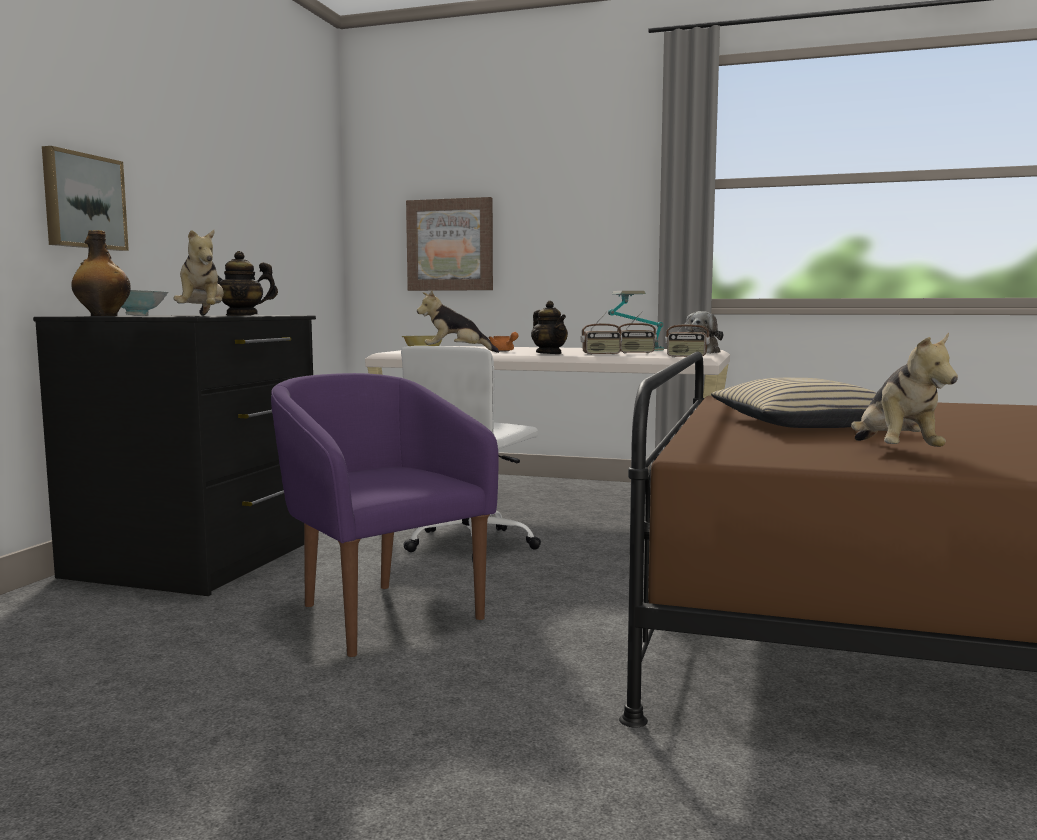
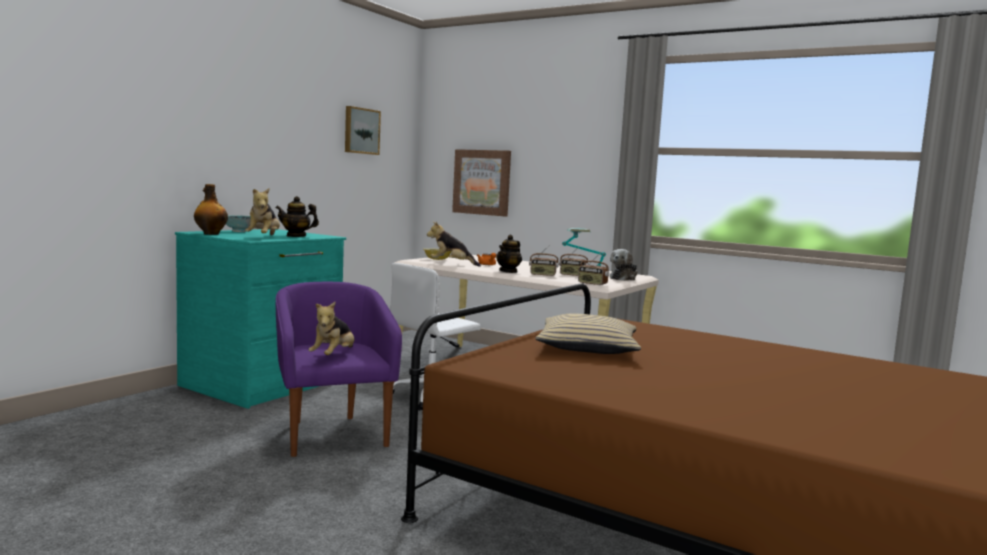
camera: 15 degrees right, 0 degrees up
(83, 201) = (214, 162): picture -> picture (361, 131)
(199, 558) = (262, 384): black dresser -> turquoise dresser
(549, 354) = (508, 271): teapot -> teapot turned 45 degrees clockwise
(895, 453) = (582, 378): plush toy -> plush toy (333, 356)

